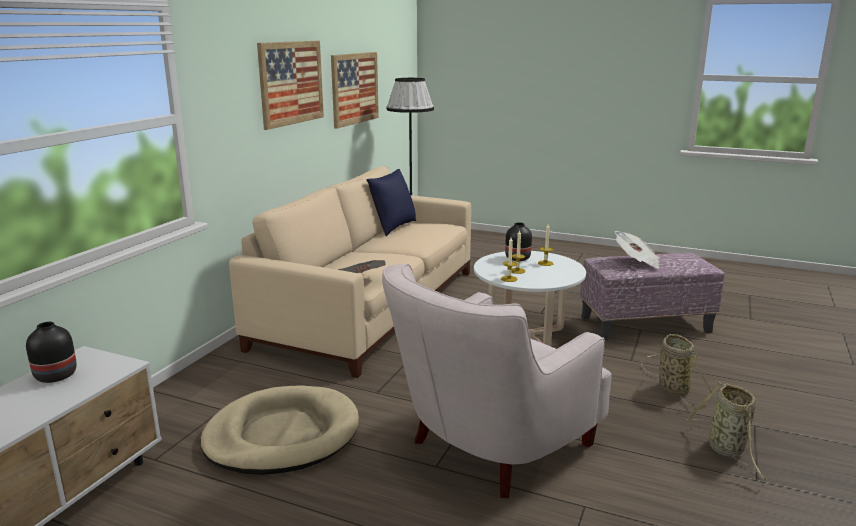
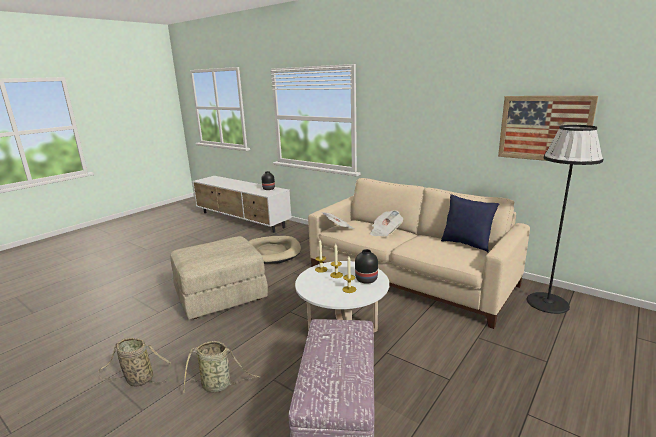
camera: 105 degrees right, 0 degrees up
(291, 83) = (447, 113): picture -> none
(489, 447) = (221, 296): white armchair -> beige ottoman
(637, 262) = (337, 343): newspaper -> newspaper (385, 232)

